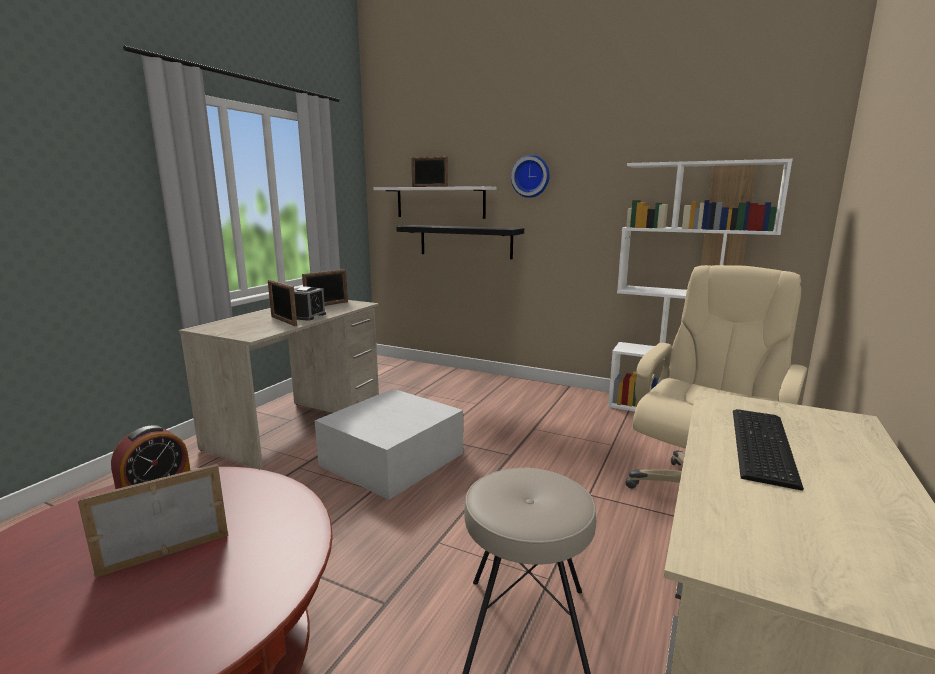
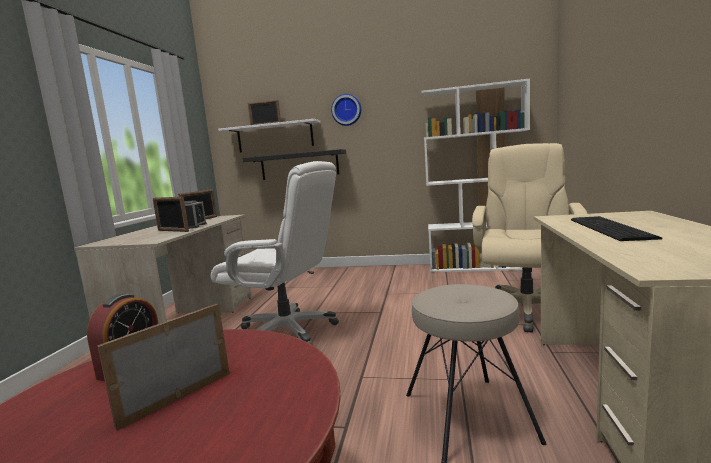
camera: 15 degrees left, 5 degrees down
(392, 459) = (288, 332): white storage box -> white office chair

